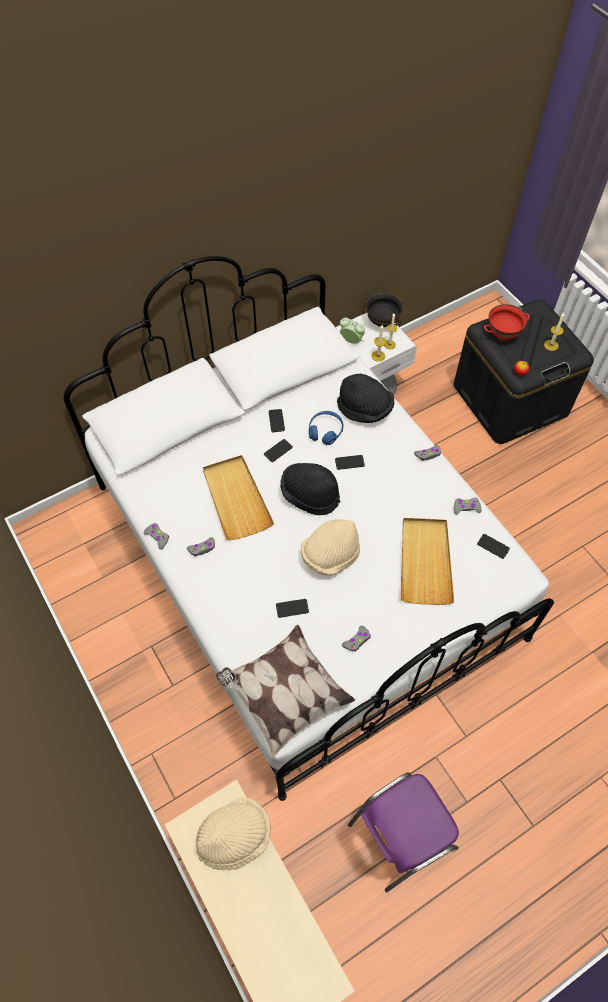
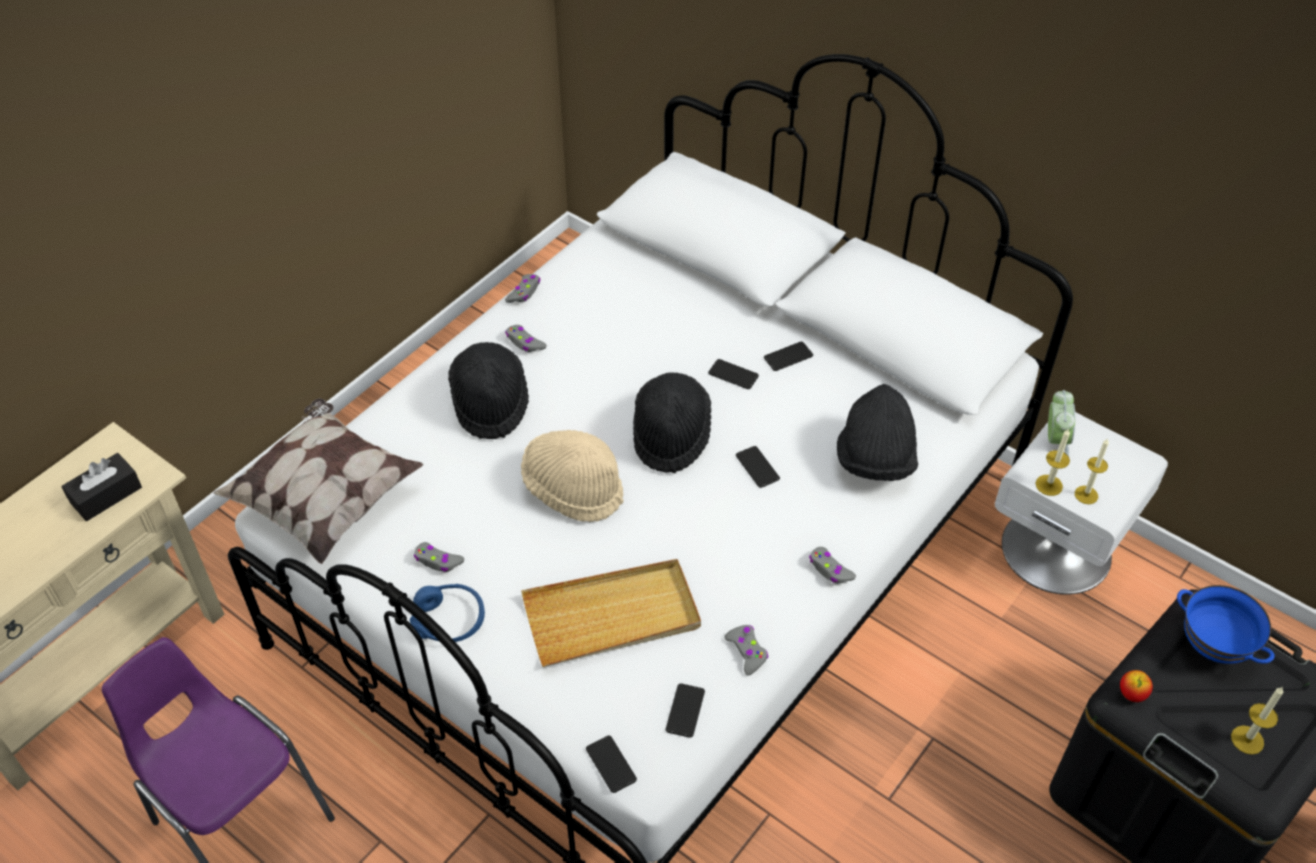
camera: 70 degrees right, 10 degrees down
(234, 837) = (106, 495): beige hat -> black tissue box
(236, 499) = (623, 353): beige tray -> none
(245, 581) = (490, 403): none -> black hat
(292, 608) = (465, 469): phone -> phone (611, 764)
(325, 431) = (802, 421): blue headphones -> blue headphones (449, 620)
(383, 322) = (1130, 472): black bowl -> none
(502, 334) = (1213, 646): red bowl -> blue bowl

